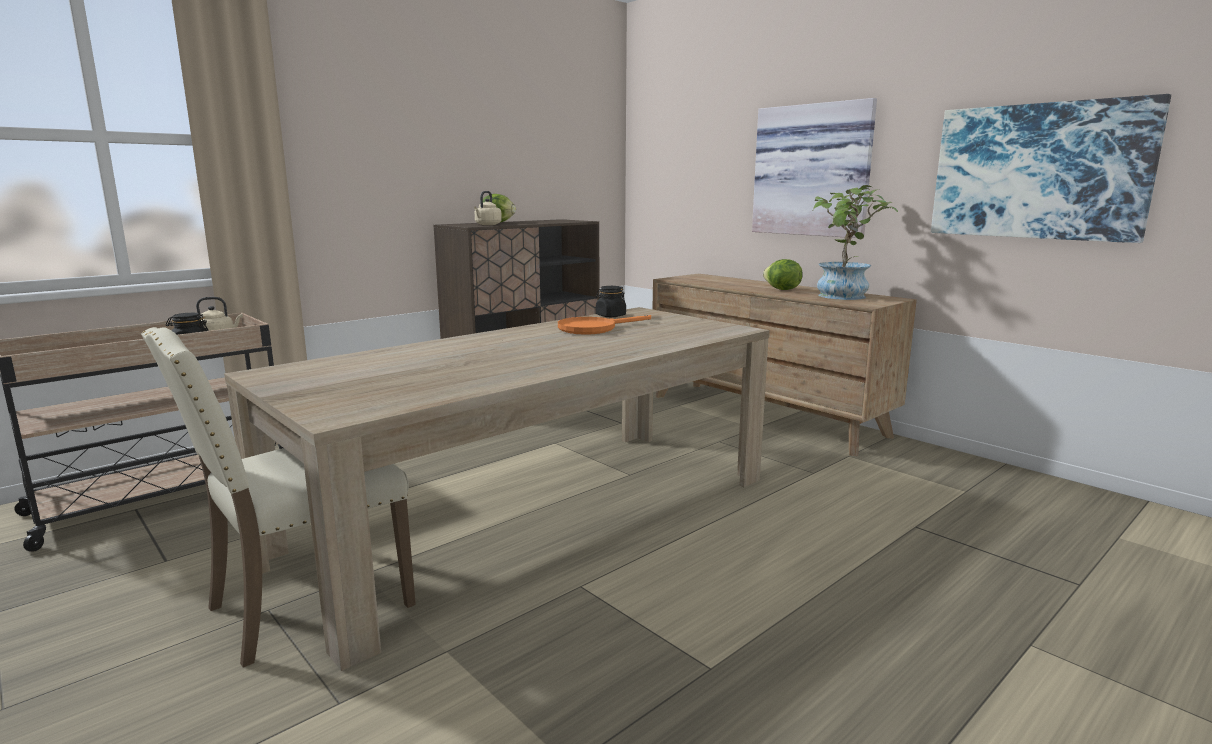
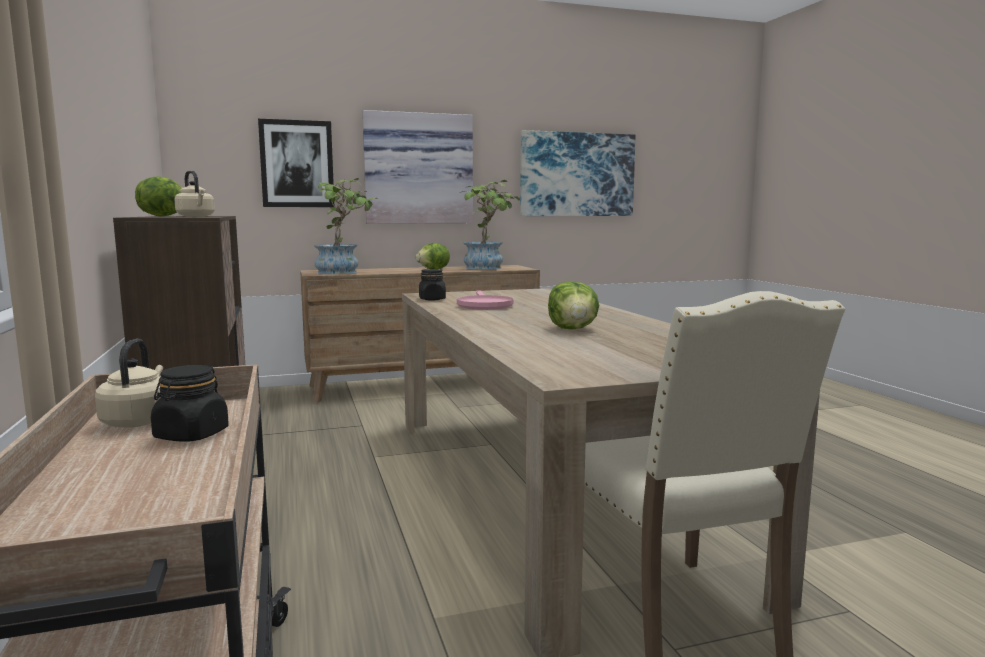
camera: 65 degrees left, 5 degrees down
(474, 359) = (573, 329): none -> lettuce
(594, 328) = (483, 305): orange frying pan -> pink frying pan
(701, 280) = (344, 272): none -> potted plant
(707, 169) = (297, 164): none -> picture

